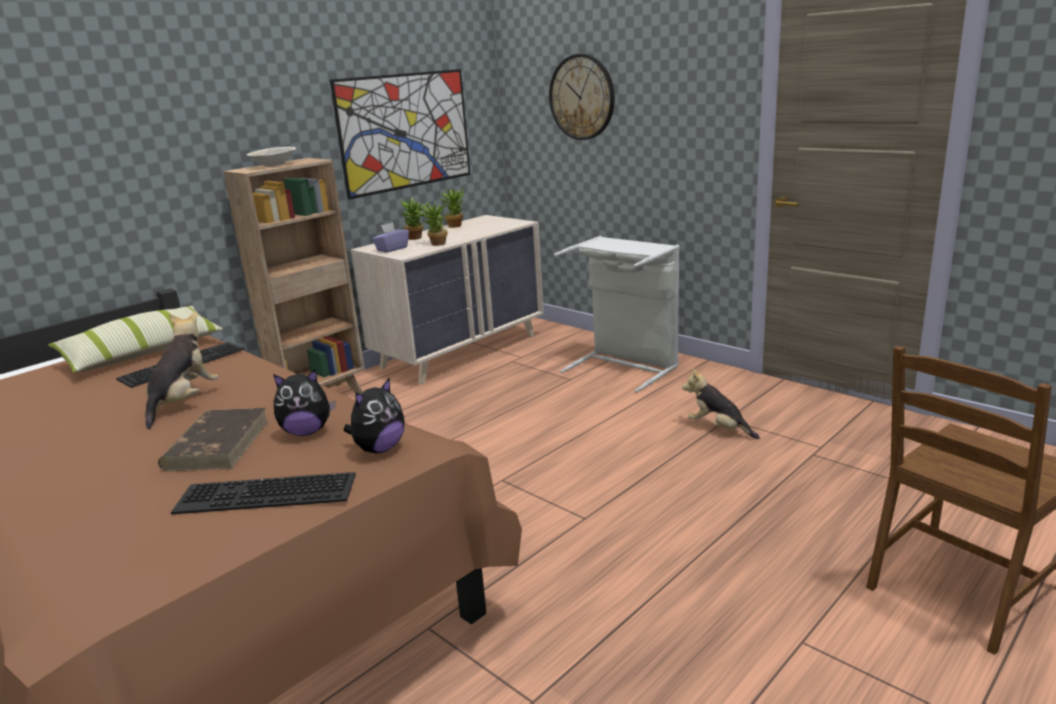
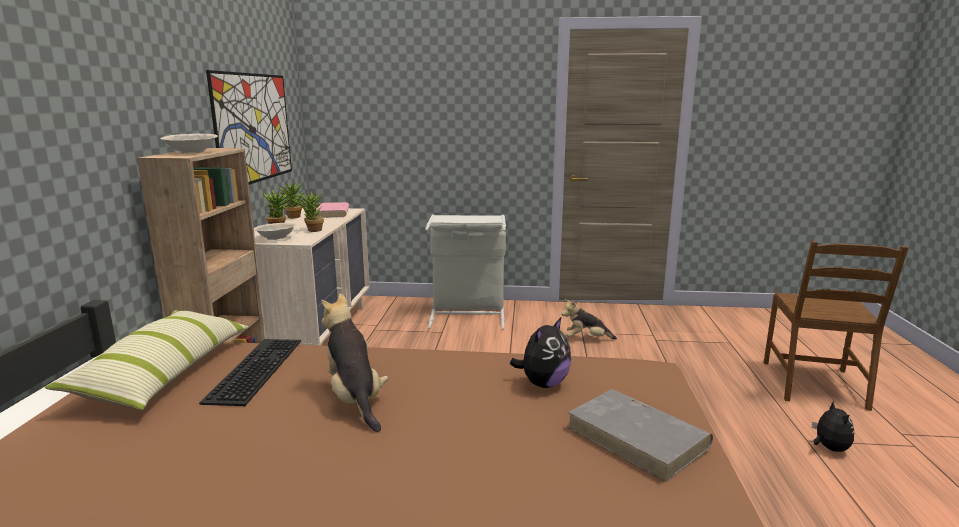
camera: 40 degrees left, 5 degrees down
(218, 444) = (491, 418): brown book -> none
(263, 495) = (638, 437): keyboard -> grey book
(379, 449) = (628, 376): plush toy -> plush toy (829, 448)
(392, 249) = (276, 238): purple tissue box -> beige bowl
(495, 224) = (332, 213): none -> pink book
(582, 97) = (396, 105): wall clock -> none

